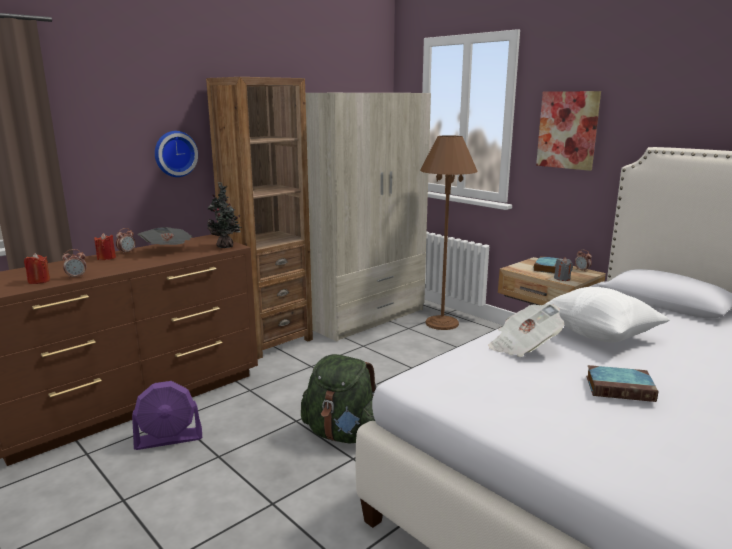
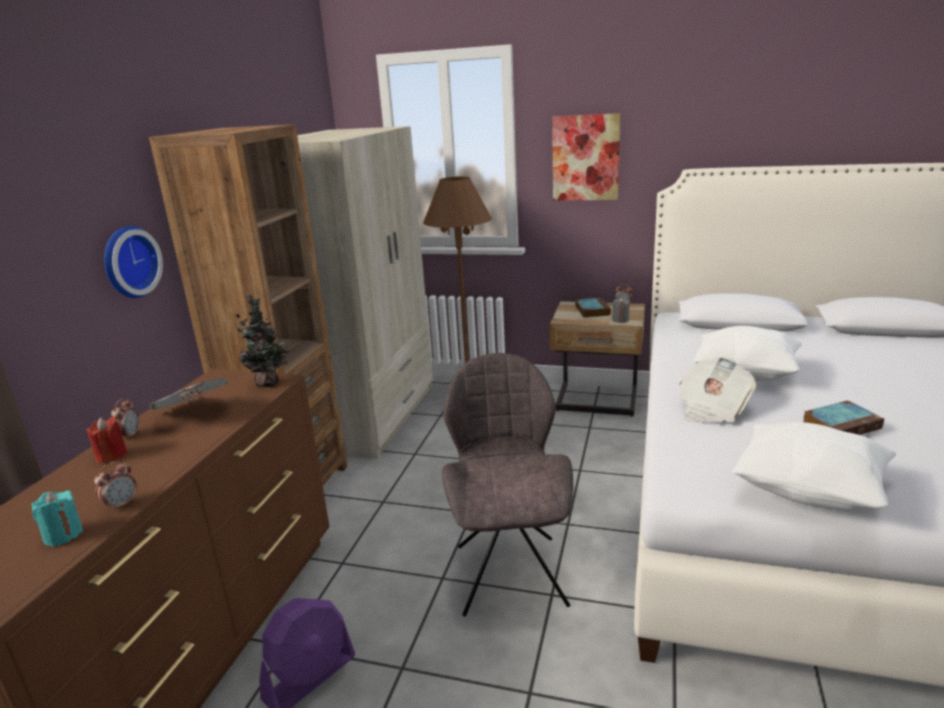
camera: 30 degrees left, 5 degrees up
(39, 281) = (63, 535): red candle -> turquoise candle
(342, 434) = (510, 571): green backpack -> grey chair
(507, 416) = (809, 491): none -> white pillow

